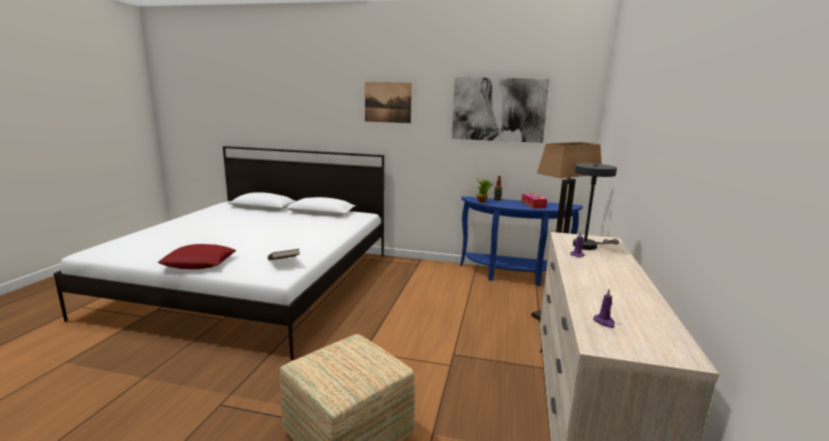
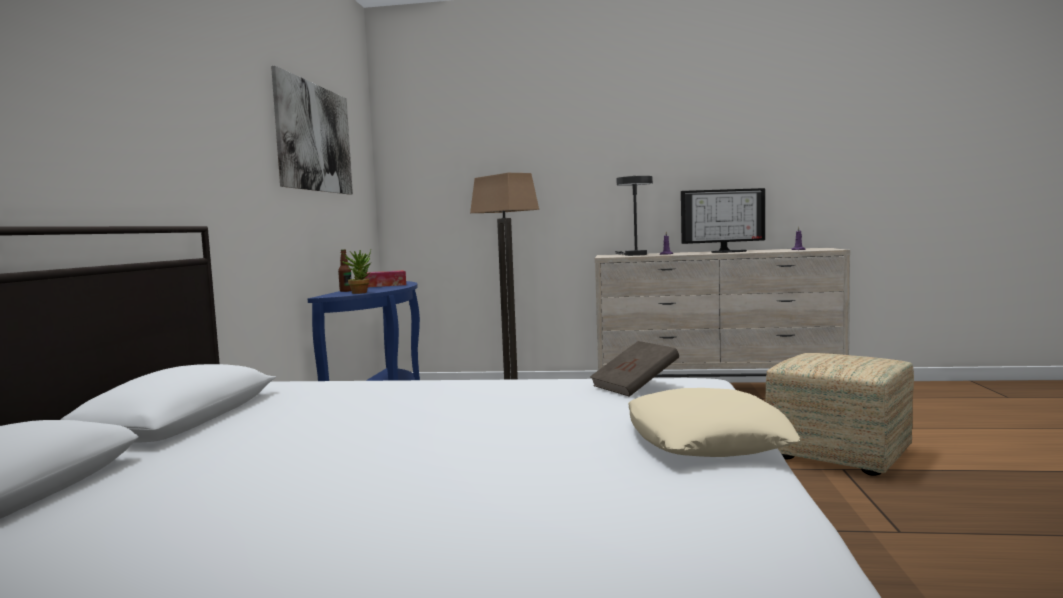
camera: 95 degrees left, 10 degrees down
(199, 262) = (705, 439): red pillow -> beige pillow
(388, 102) = (189, 92): picture -> none
(609, 284) = (728, 251): none -> monitor

